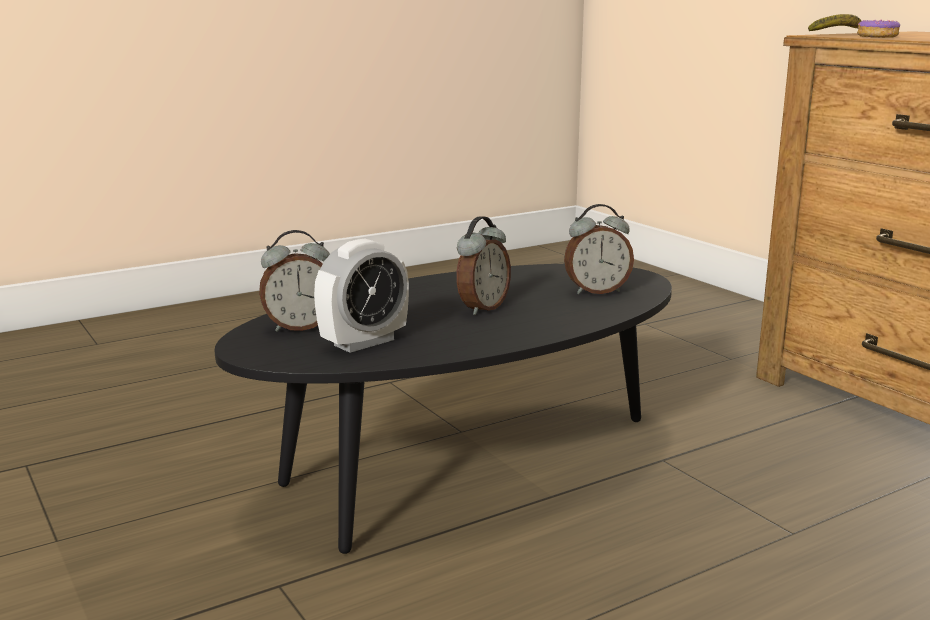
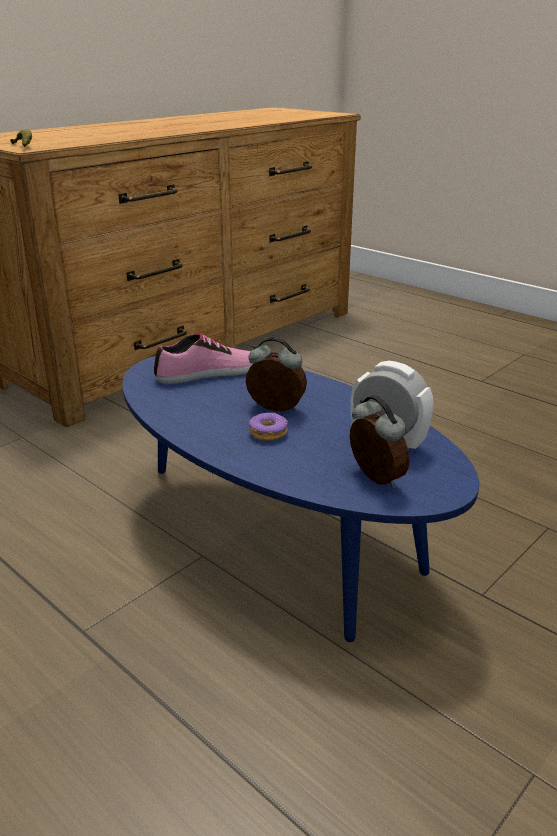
camera: 105 degrees left, 10 degrees up
(464, 471) = (278, 541): black coffee table -> blue coffee table
(596, 291) = (210, 373): alarm clock -> shoe
(877, 37) = (72, 143): donut -> donut (268, 433)

